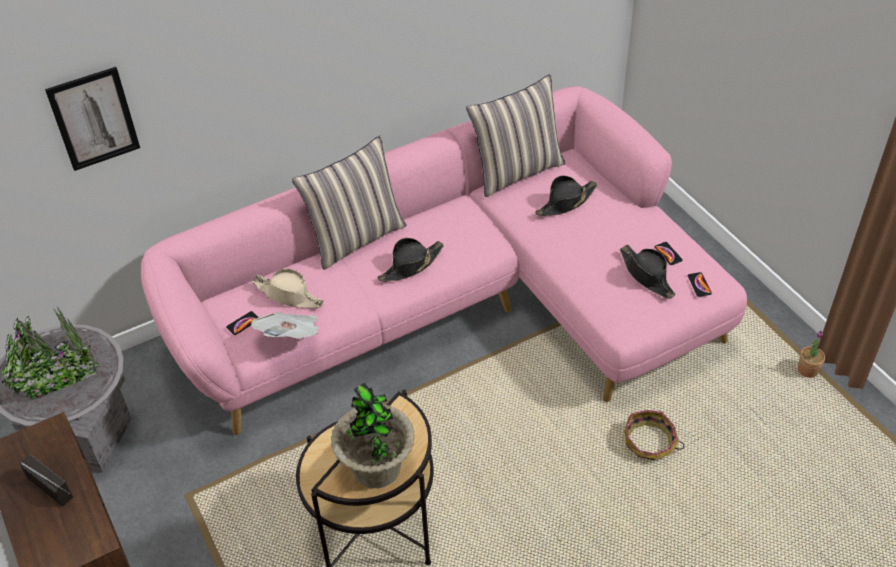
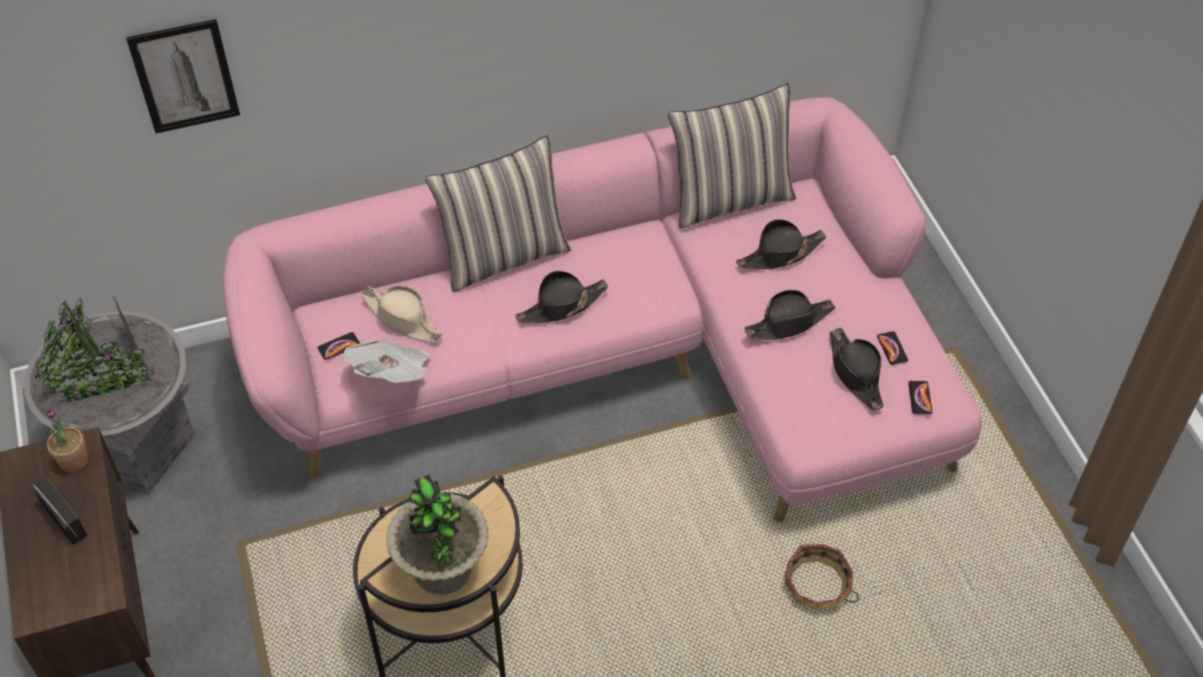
camera: 10 degrees right, 5 degrees up
(587, 248) = (789, 323): none -> black hat
(807, 370) = (1050, 528): potted plant -> potted plant (74, 461)

